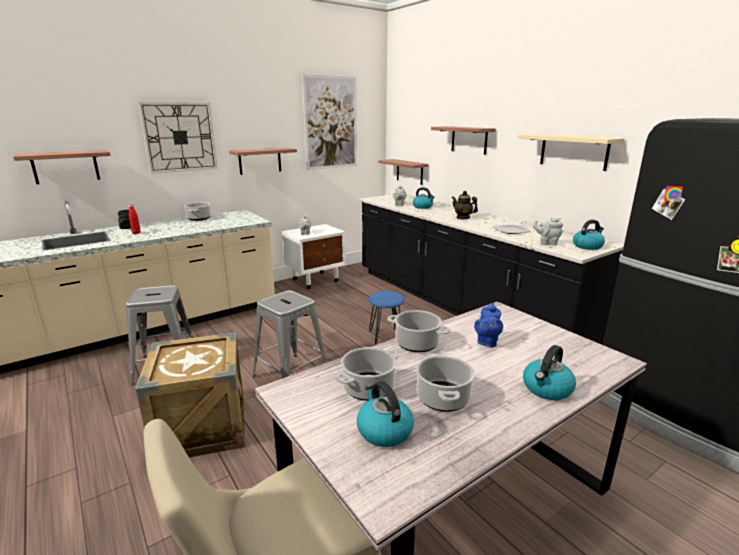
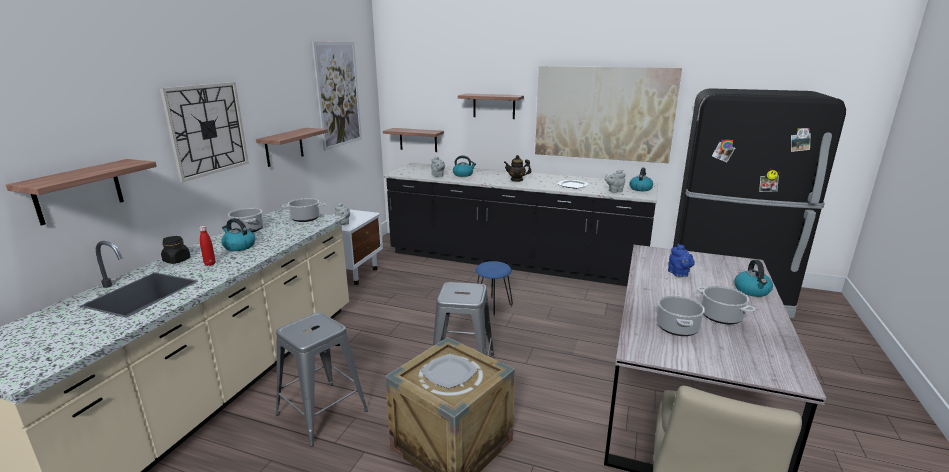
camera: 35 degrees left, 0 degrees up
(191, 358) = (448, 373): none -> plate
(383, 430) = (730, 347): kettle -> kettle (239, 246)
(416, 343) = (646, 289): cooking pot -> cooking pot (305, 218)
(573, 151) = (603, 113): beige shelf -> picture

